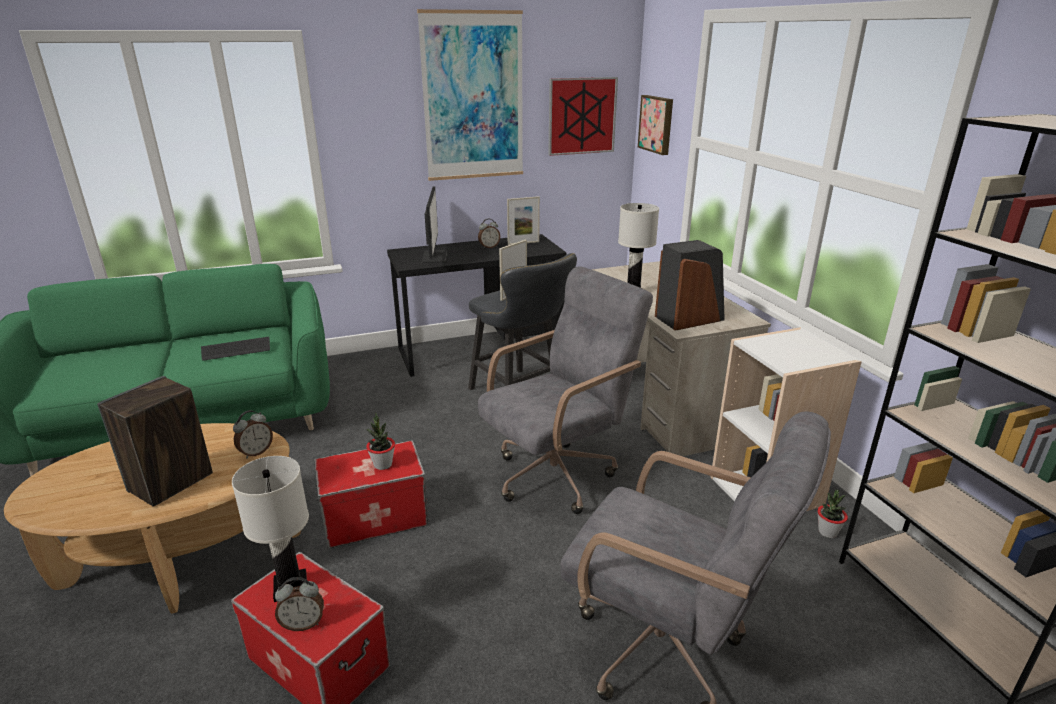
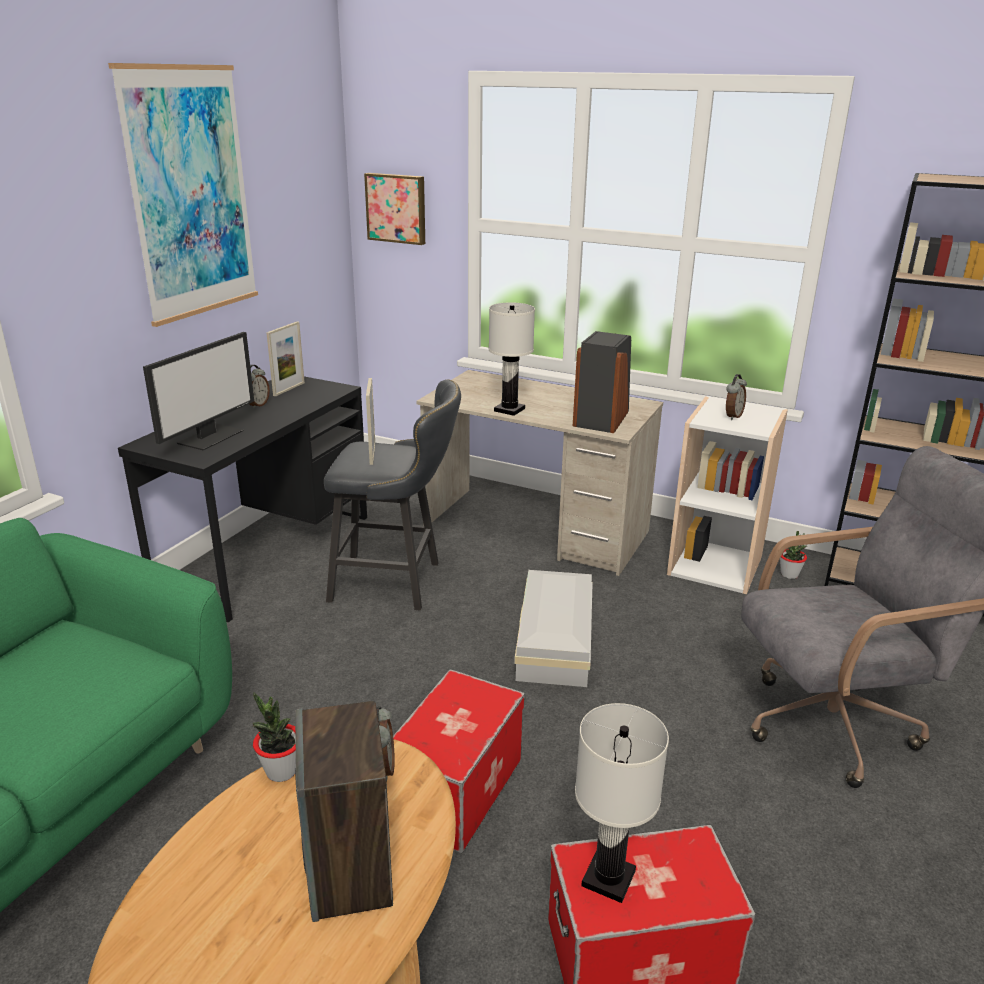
camera: 45 degrees left, 0 degrees up
(236, 350) = (75, 676): keyboard -> none
(303, 623) = (681, 895): alarm clock -> alarm clock (732, 416)
(383, 464) = (468, 710): potted plant -> potted plant (281, 771)
(434, 256) = (210, 436): monitor -> monitor turned 75 degrees clockwise
(559, 475) = (556, 639): grey office chair -> white storage box
(582, 116) = (303, 206): picture -> none

